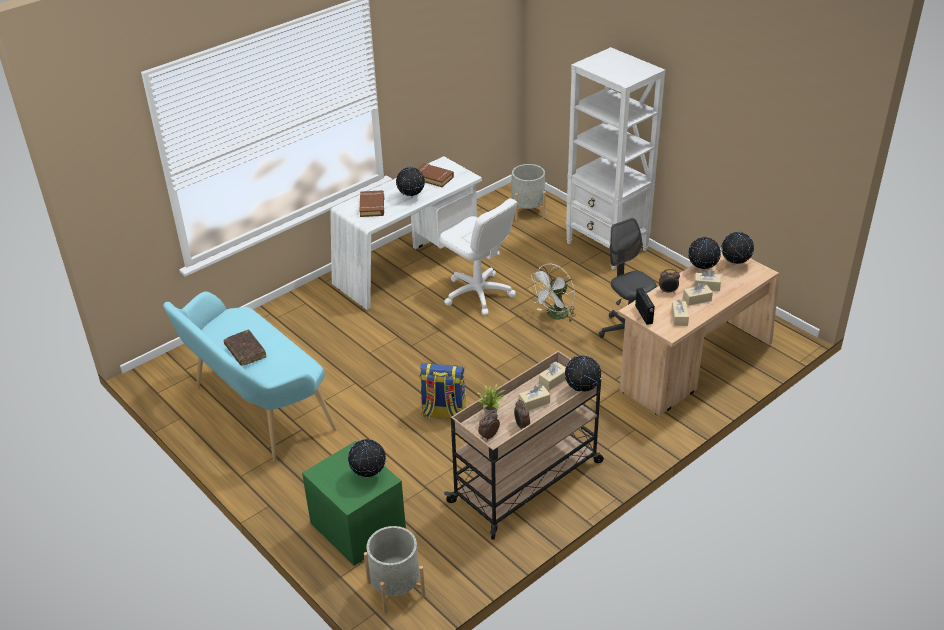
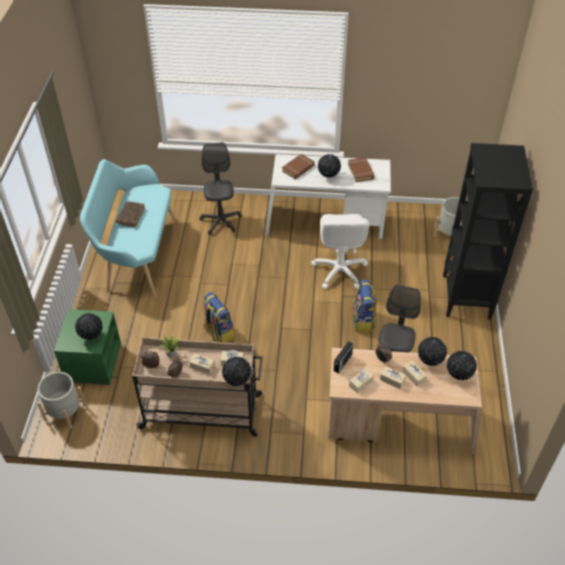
camera: 45 degrees right, 10 degrees up
(303, 327) = (220, 221): none -> grey office chair
(555, 316) = (363, 320): white fan -> backpack
(607, 247) = (466, 297): white bookcase -> black bookcase

